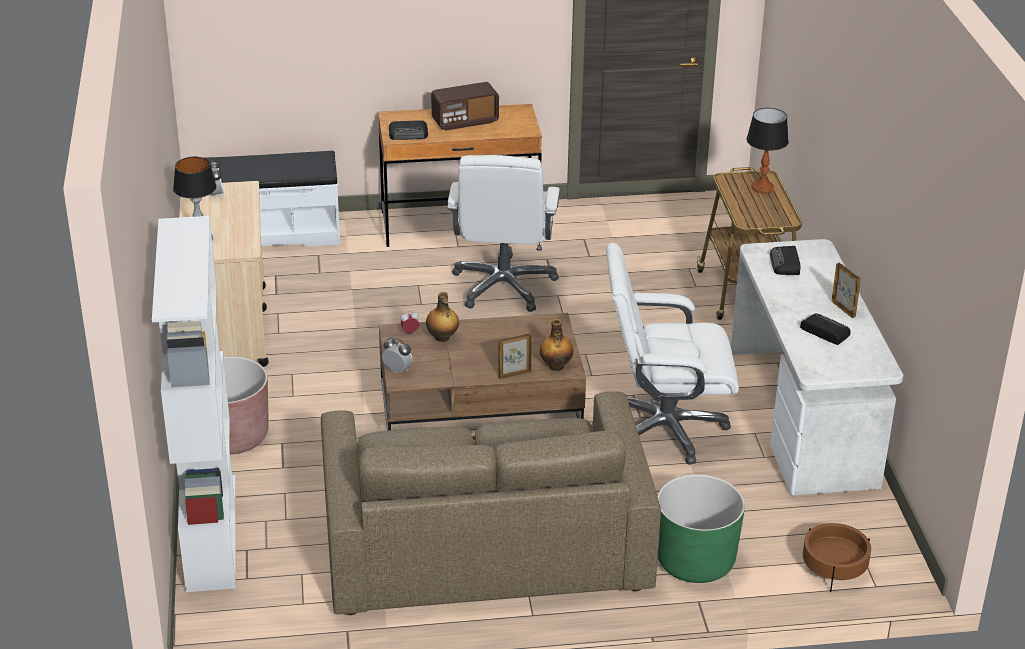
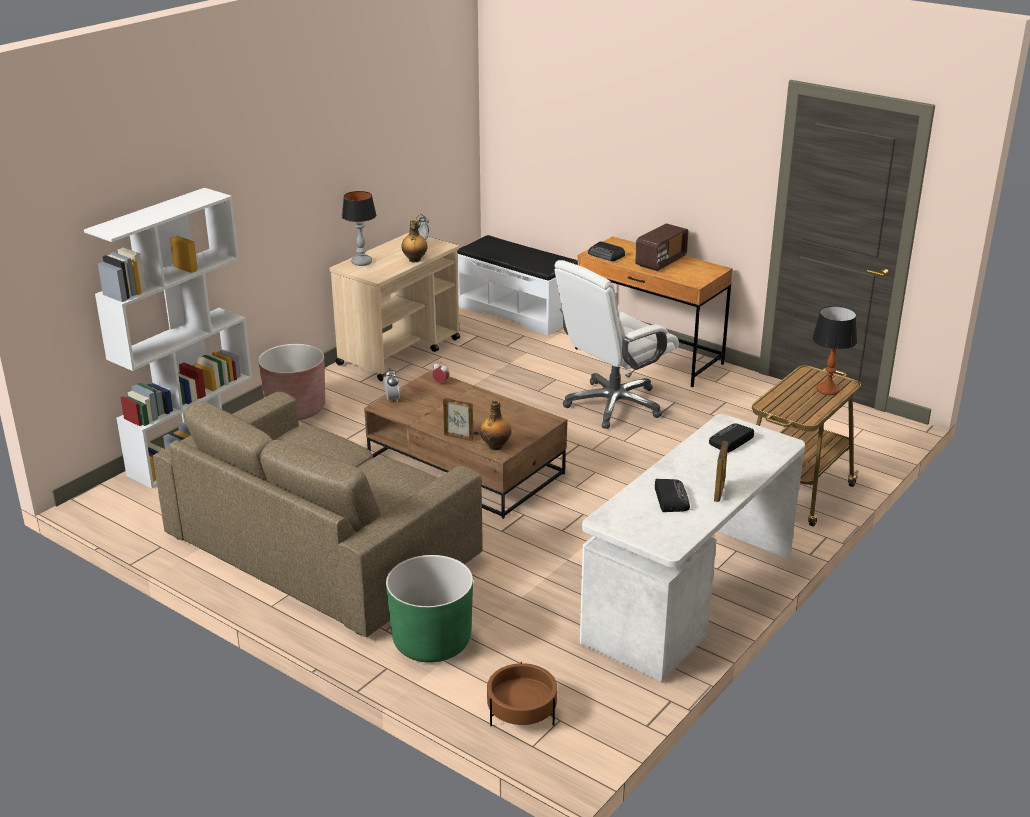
camera: 45 degrees right, 5 degrees down
(442, 338) = (454, 395): bottle -> bottle (414, 260)
(465, 121) = (660, 261): radio -> radio turned 75 degrees counterclockwise
(664, 428) = (566, 547): white office chair -> none

